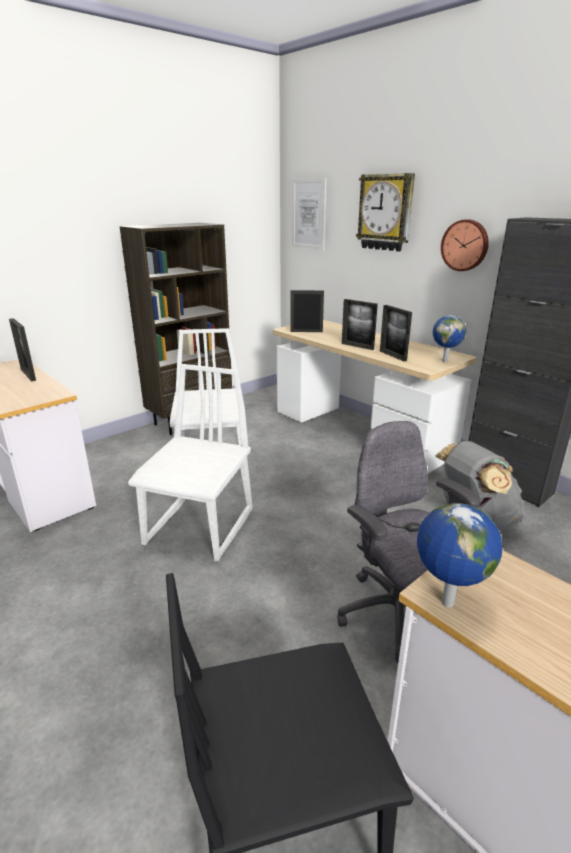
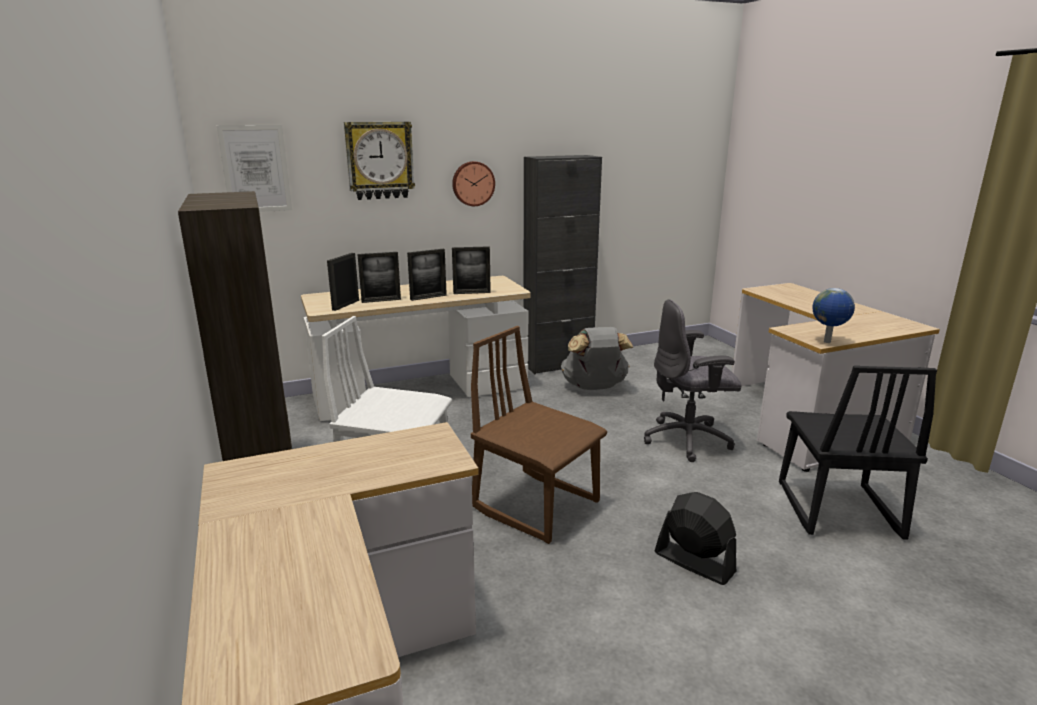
camera: 70 degrees left, 5 degrees down
(28, 375) = (318, 455): picture frame -> picture frame (381, 300)
(126, 644) = (694, 562): none -> black fan
(201, 527) = (536, 504): white chair -> brown chair
(445, 361) = (503, 283): globe -> none

